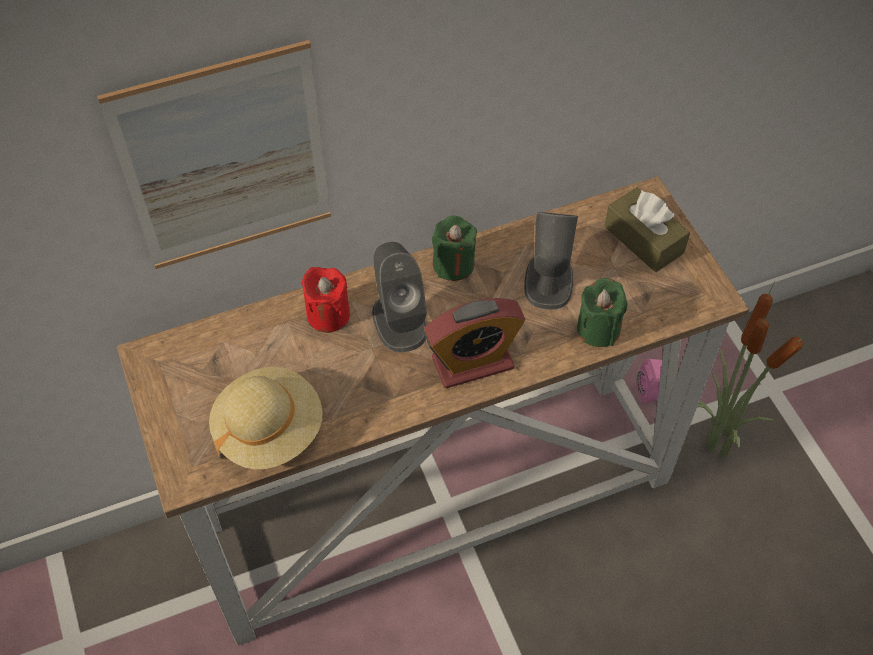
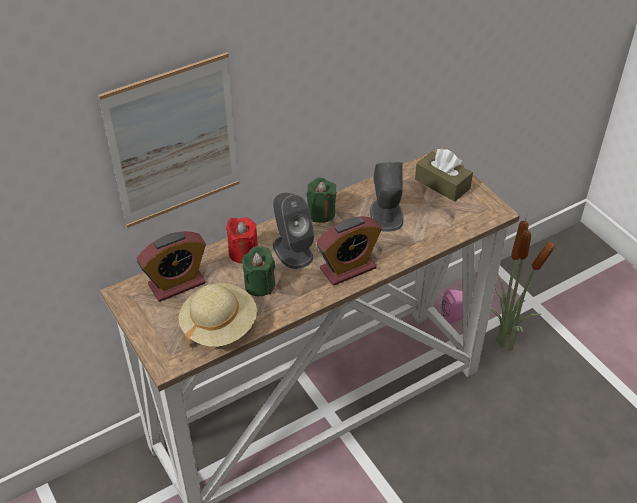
camera: 10 degrees left, 10 degrees down
(224, 352) = (177, 284): none -> alarm clock
(598, 329) = (425, 238): green candle -> green candle (259, 285)

